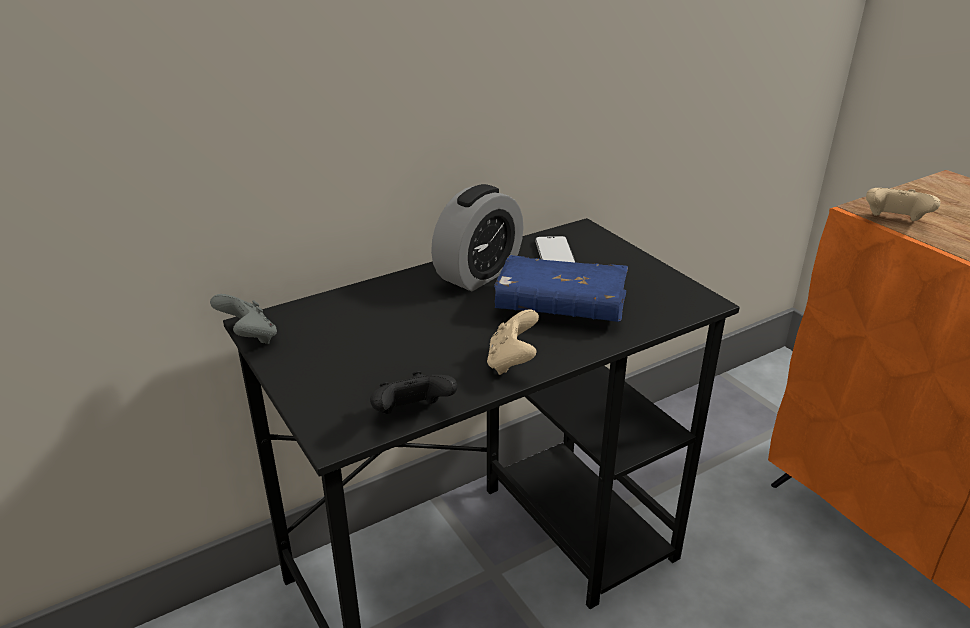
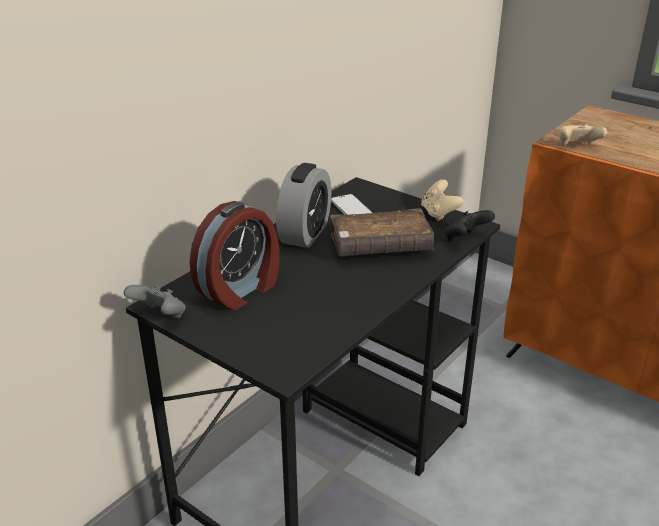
camera: 20 degrees left, 0 degrees up
(358, 325) = (241, 290): none -> alarm clock
(412, 414) = (328, 344): black game controller -> black game controller (465, 239)
(512, 362) = (373, 293): beige game controller -> beige game controller (439, 214)
(560, 305) = (380, 246): blue book -> brown book

